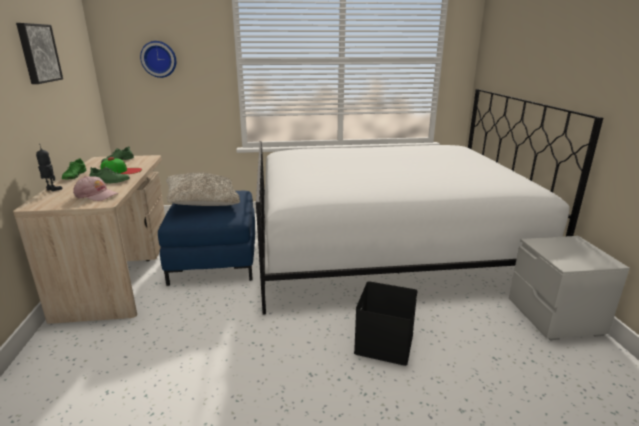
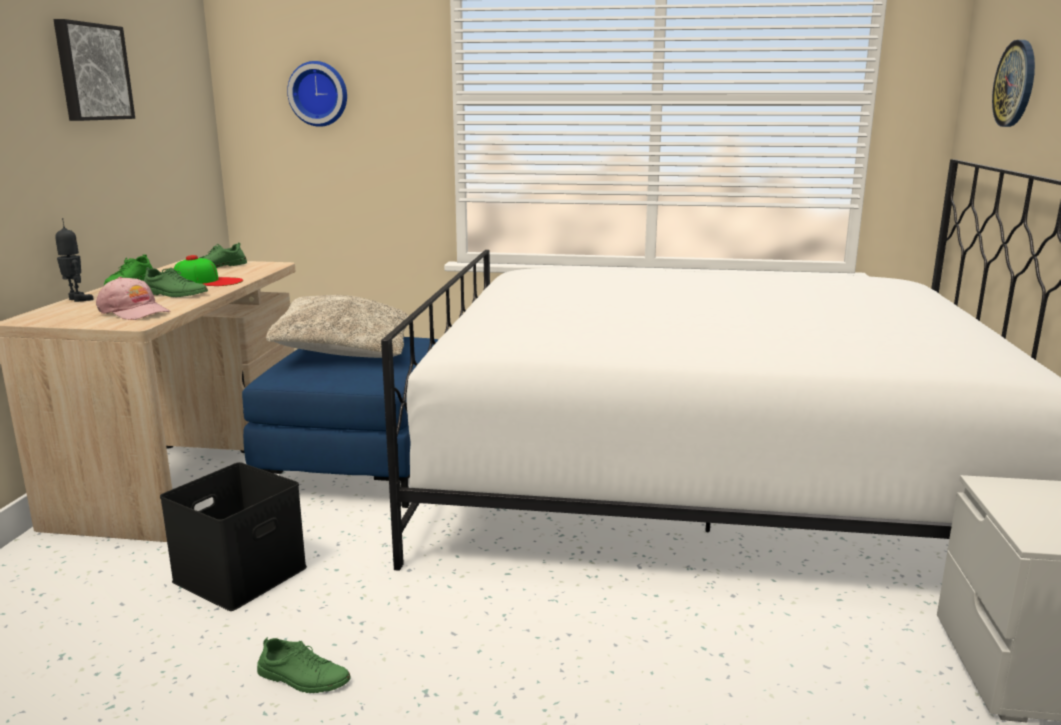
camera: 15 degrees right, 5 degrees down
(246, 378) = (303, 678): none -> green shoe
(385, 343) = (607, 662): black storage box -> black storage box (240, 576)
(512, 57) = (1015, 83): none -> wall clock

